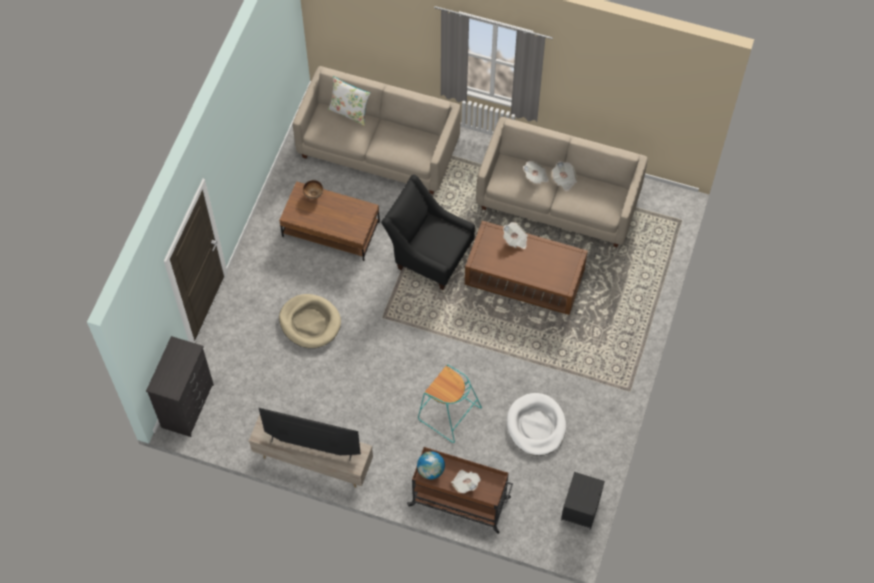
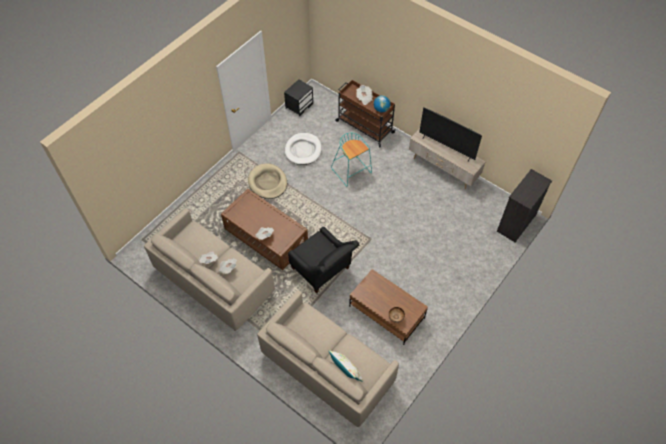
camera: 160 degrees left, 5 degrees down
(310, 322) = (421, 251): beige dog bed -> beige dog bed (268, 182)

